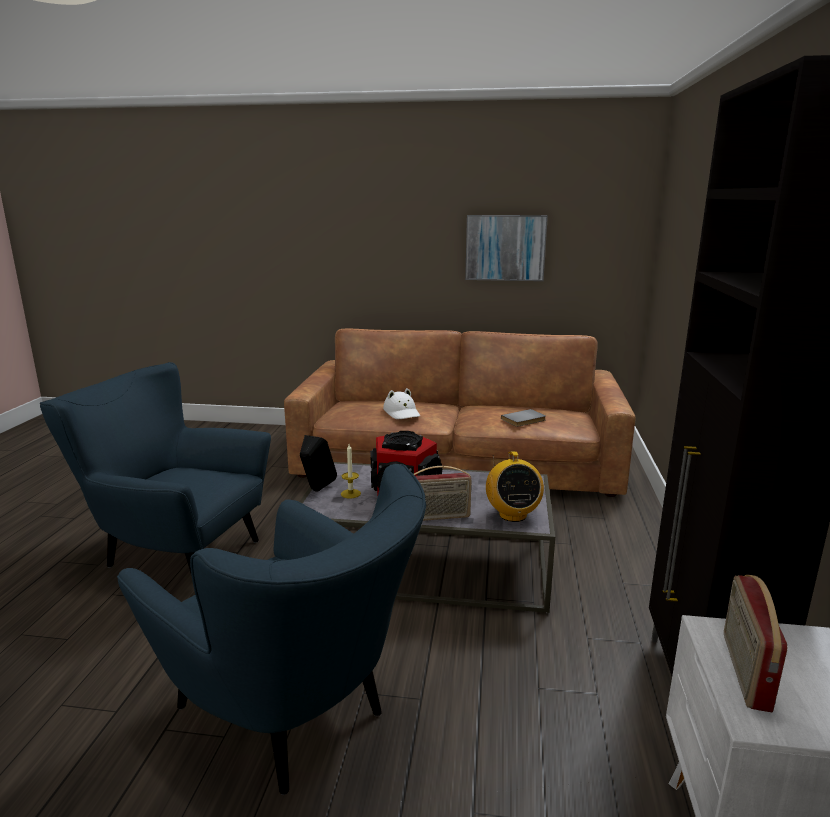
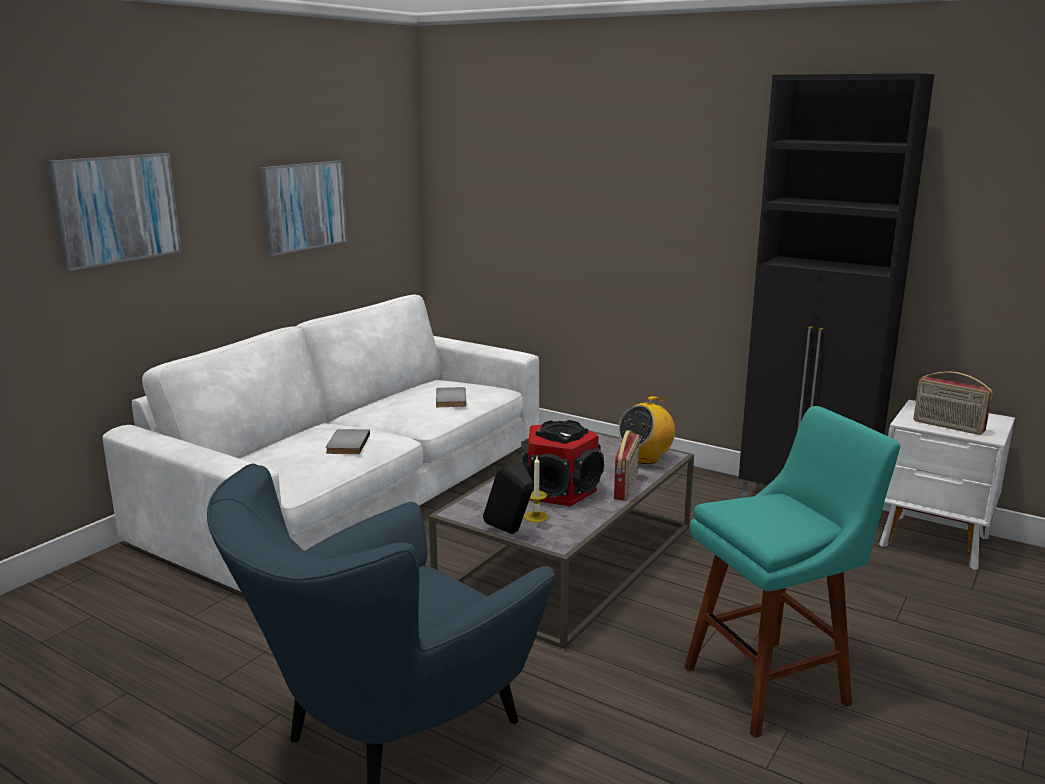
camera: 65 degrees left, 0 degrees up
(292, 716) = (773, 683): blue armchair -> turquoise stool
(354, 232) = (116, 209): none -> picture
(402, 412) = (346, 444): white hat -> grey book
(457, 461) = (357, 489): brown sofa -> white sofa
(512, 515) = (645, 458): radio -> radio turned 120 degrees clockwise

